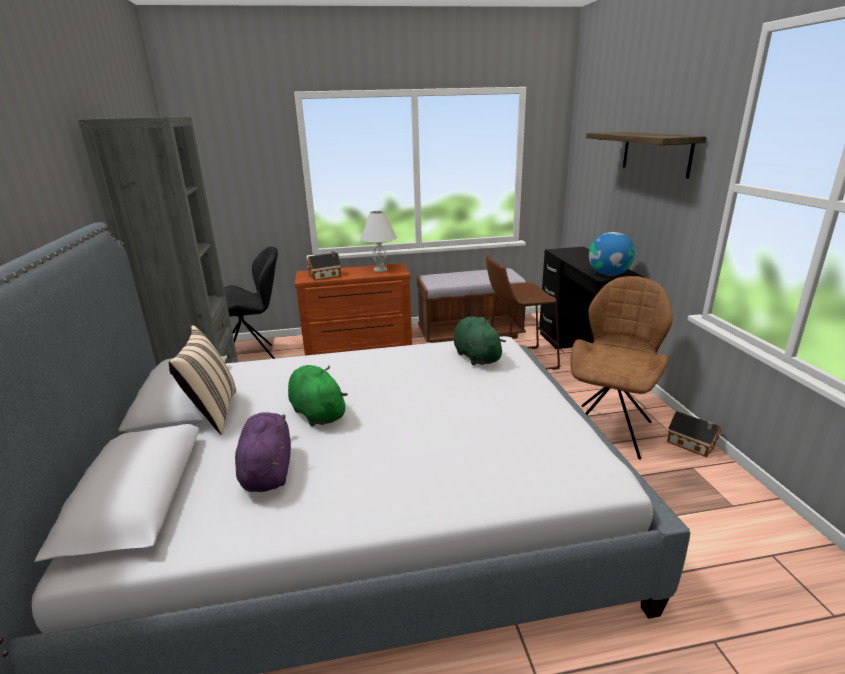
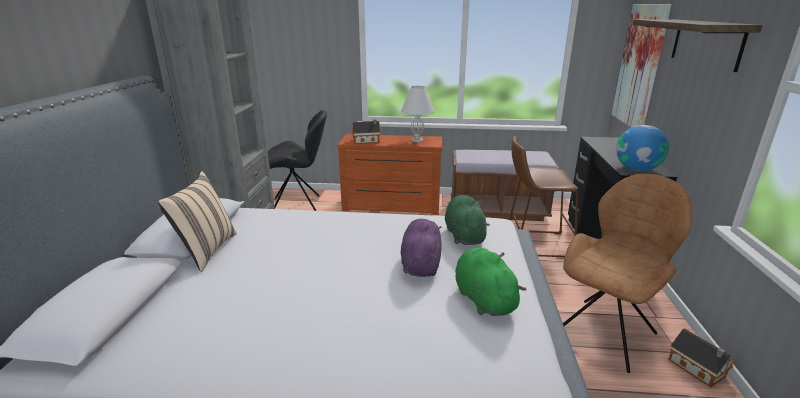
camera: 15 degrees right, 0 degrees up
(267, 470) = (216, 313): purple plush toy -> purple plush toy (420, 263)
(317, 412) = (289, 266): green plush toy -> green plush toy (483, 298)
(590, 177) = (639, 66): none -> picture

